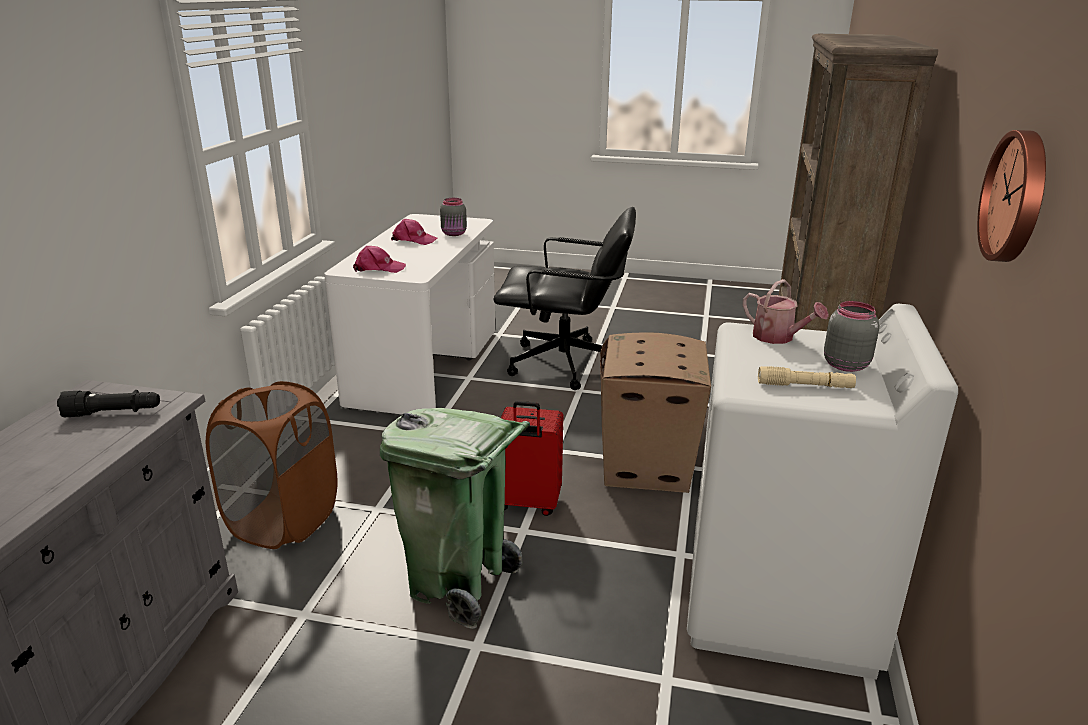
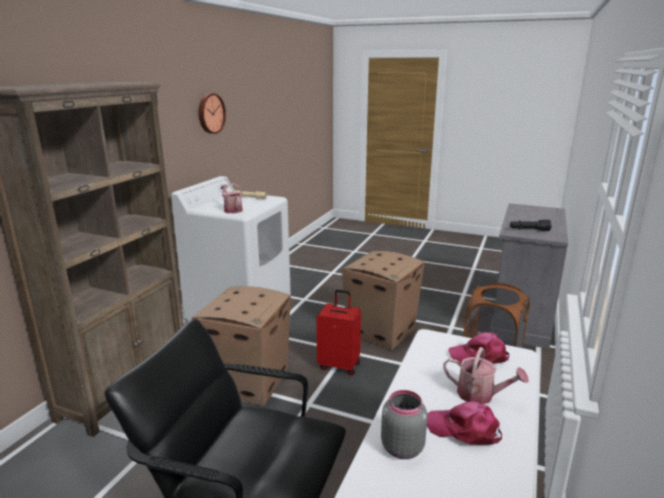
camera: 170 degrees left, 5 degrees down
(393, 251) = (480, 395): none -> watering can
(458, 584) = (382, 331): green trash can -> cardboard box
(845, 364) = (222, 201): grey jar -> none

